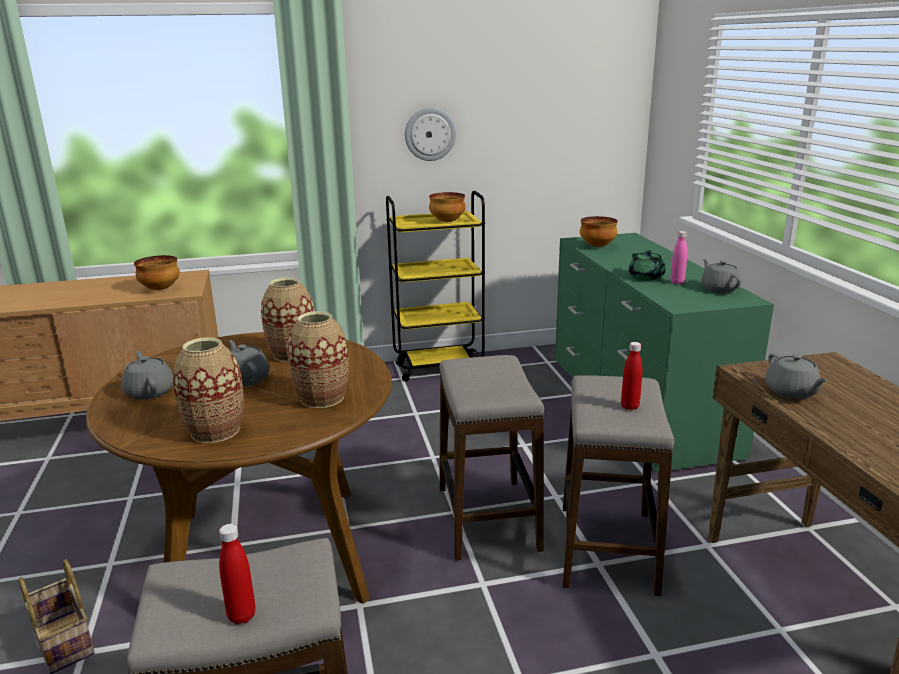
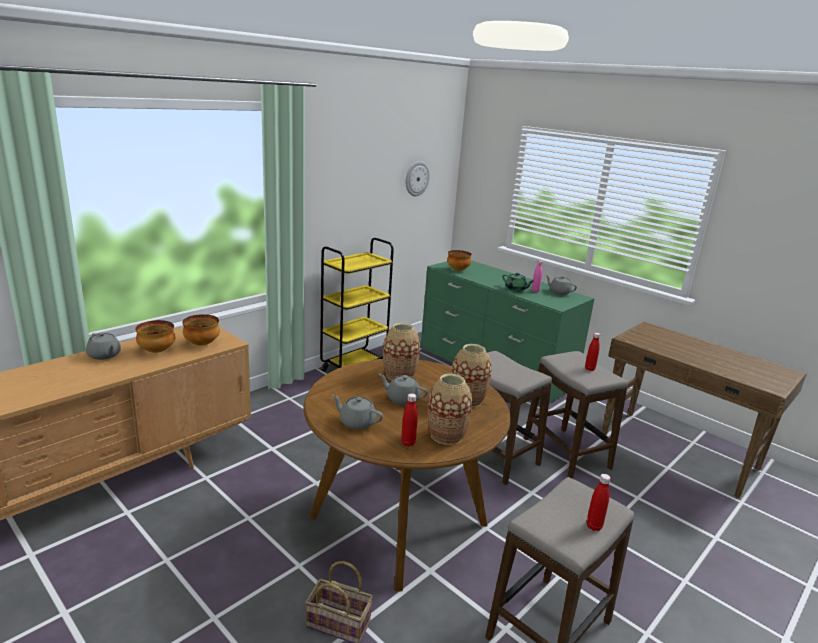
camera: 35 degrees left, 0 degrees up
(158, 427) = (408, 443): none -> red bottle
(430, 134) = (345, 198): wall clock -> wall clock (416, 178)
(447, 221) = (367, 262): bowl -> bowl (156, 351)
(791, 392) = (658, 346): grey teapot -> grey teapot (104, 355)

